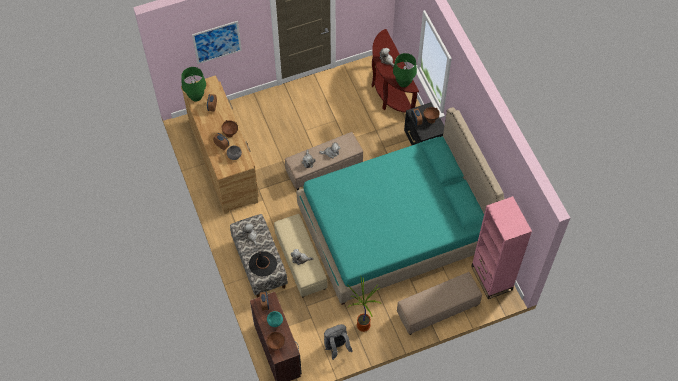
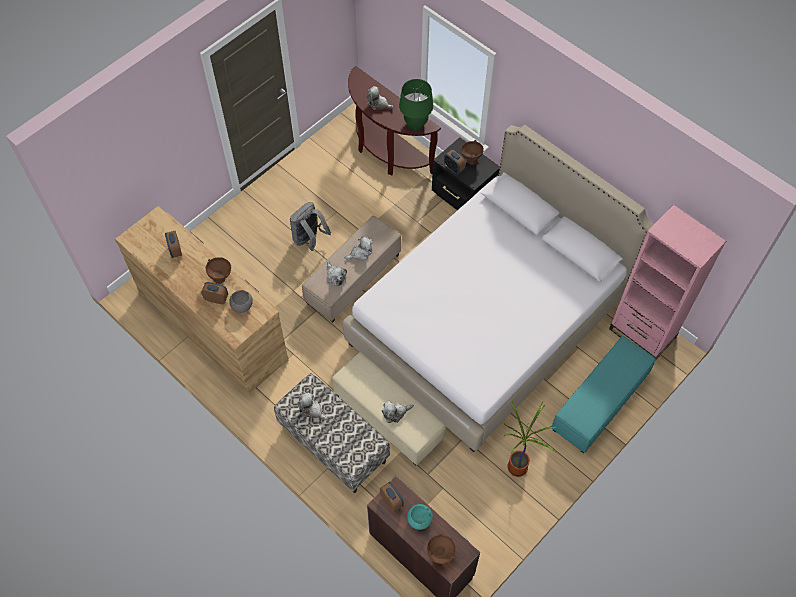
camera: 25 degrees left, 0 degrees up
(196, 96) = (144, 245): green table lamp -> none
(217, 42) = (145, 155): picture -> none
(263, 264) = (349, 443): black hat -> none
(336, 347) = (498, 514): grey backpack -> grey backpack (309, 239)
(395, 228) = (487, 320): turquoise bed -> white bed
(438, 309) = (600, 403): beige ottoman -> turquoise ottoman

